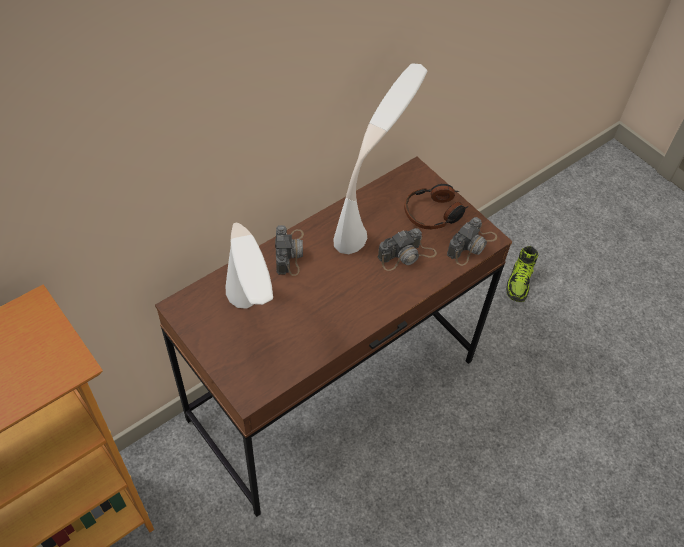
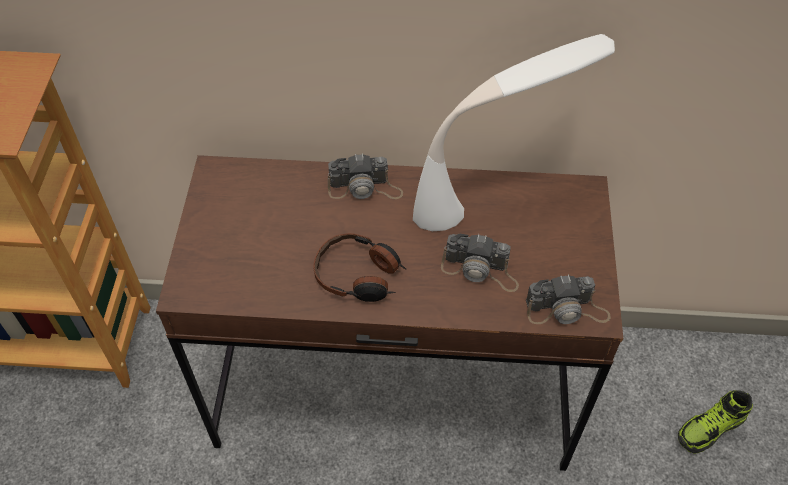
camera: 45 degrees right, 0 degrees up
(252, 331) = (250, 237): white table lamp -> none
(290, 252) = (365, 188): camera -> camera turned 45 degrees clockwise
(434, 213) = (560, 247): headphones -> headphones (359, 275)

